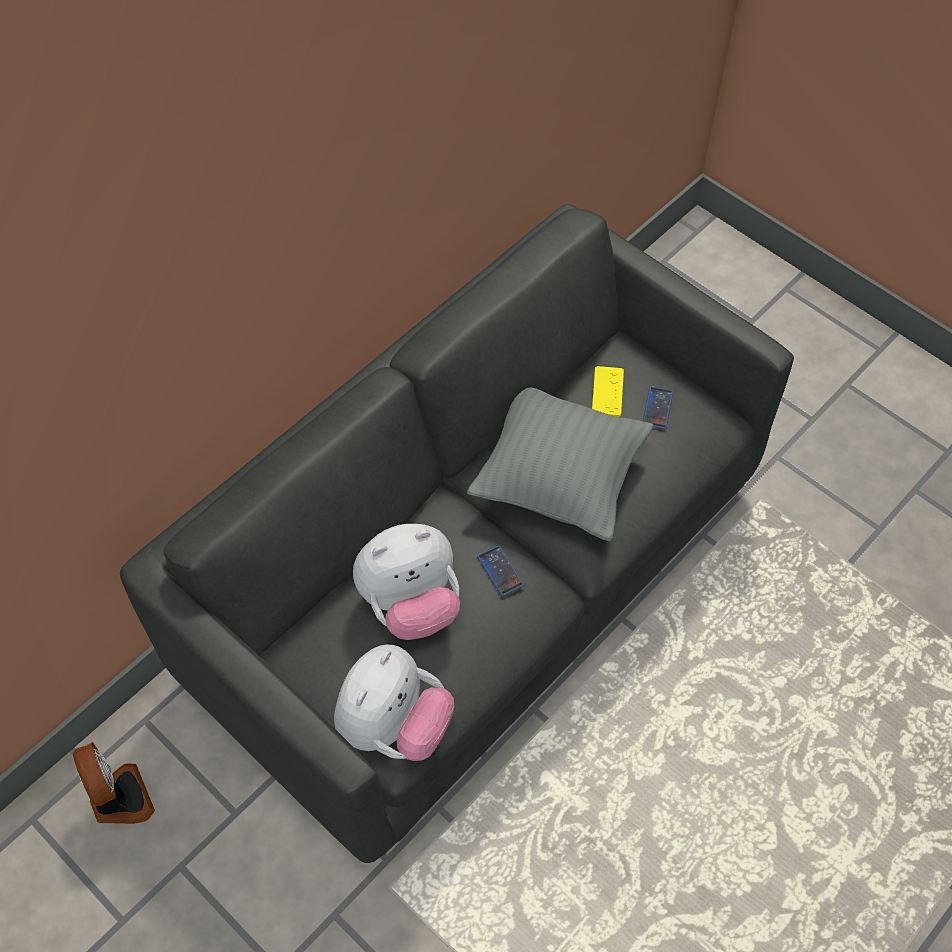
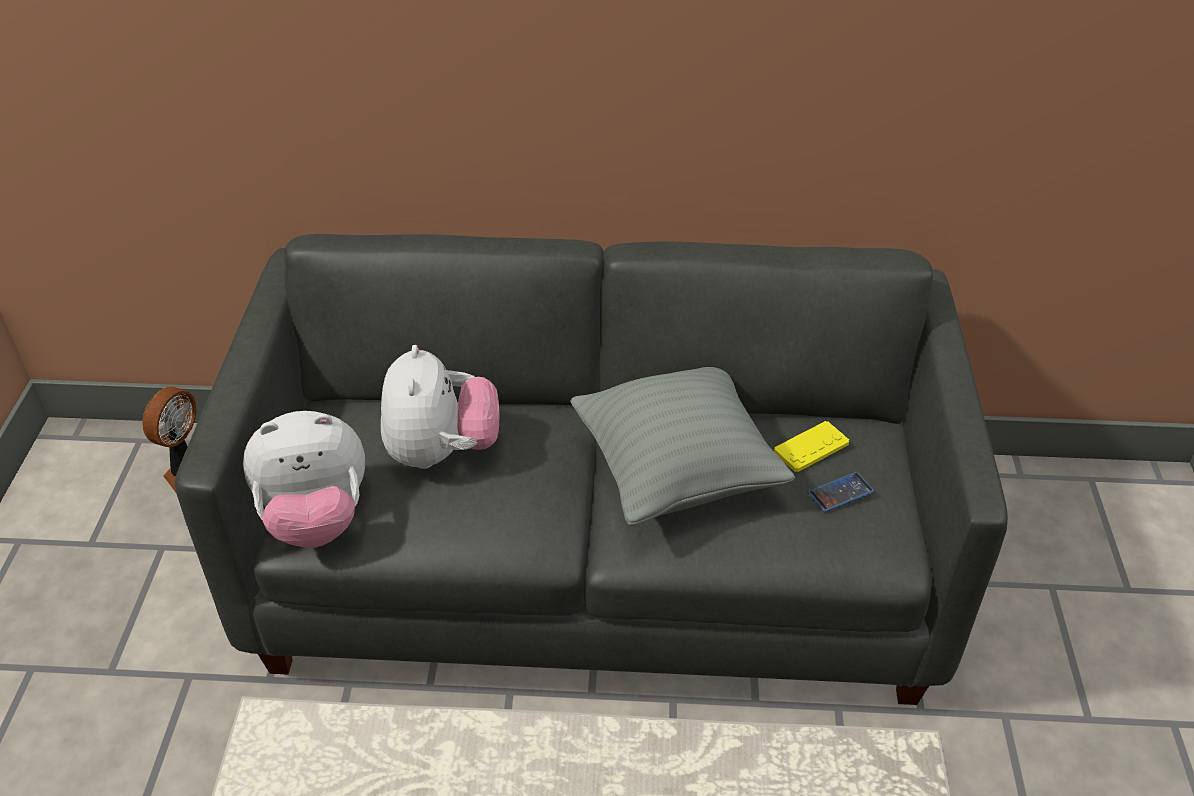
camera: 50 degrees right, 15 degrees down
(411, 603) = (442, 451): plush toy -> plush toy turned 120 degrees counterclockwise
(500, 571) = (532, 487): phone -> none

